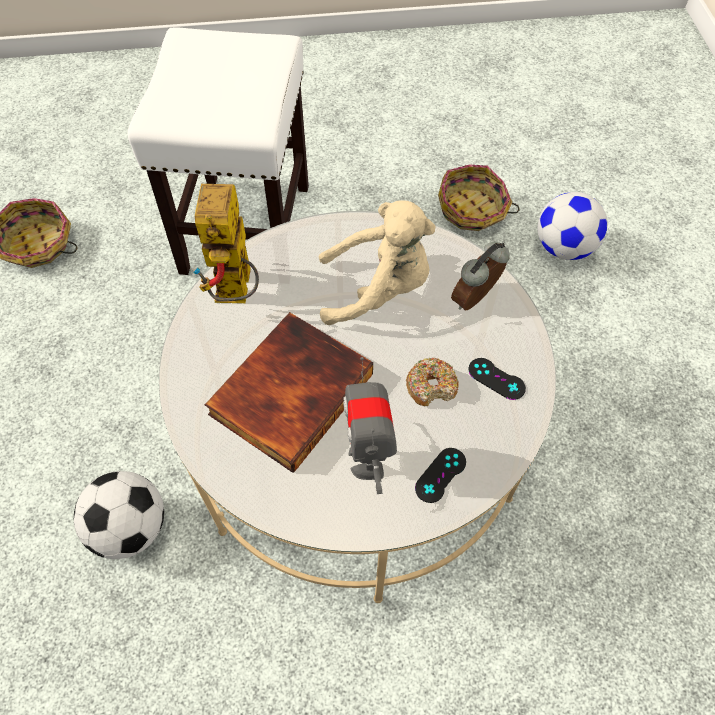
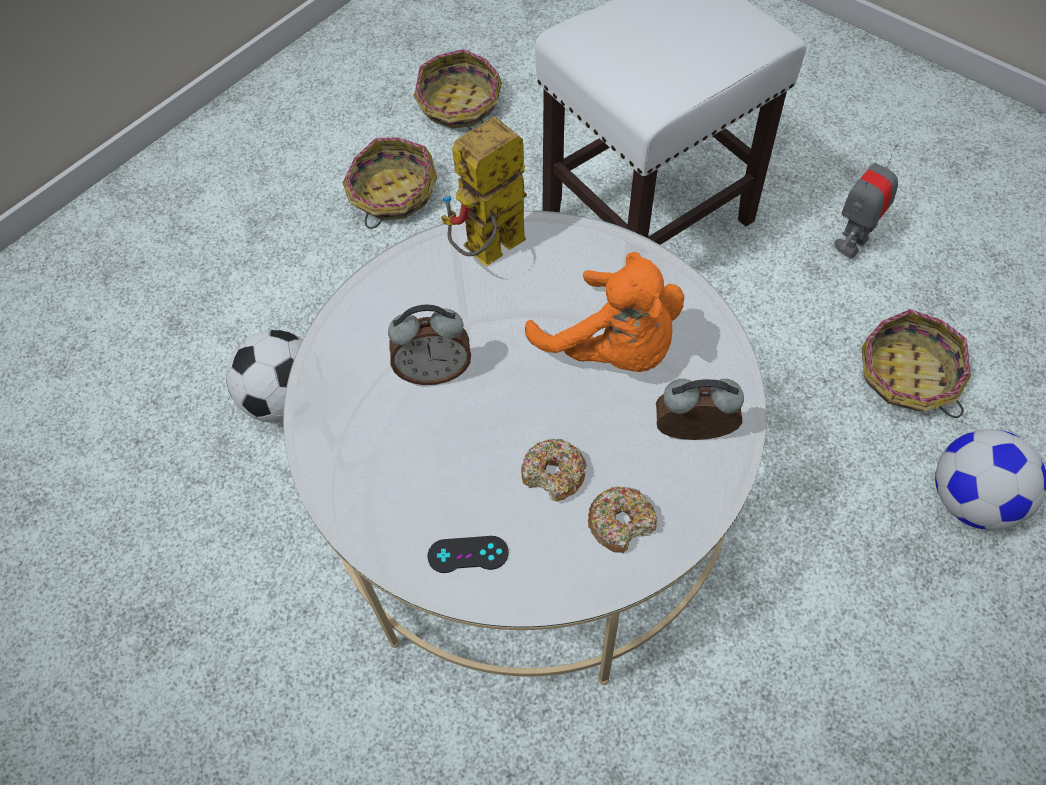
camera: 50 degrees right, 0 degrees up
(54, 336) = (392, 194): none -> basket
(290, 391) = (434, 371): book -> alarm clock
(368, 459) = (427, 484): toy robot -> toy robot (852, 243)
(378, 290) = (613, 349): beige plush toy -> orange plush toy
(496, 379) = (621, 523): black game controller -> donut

